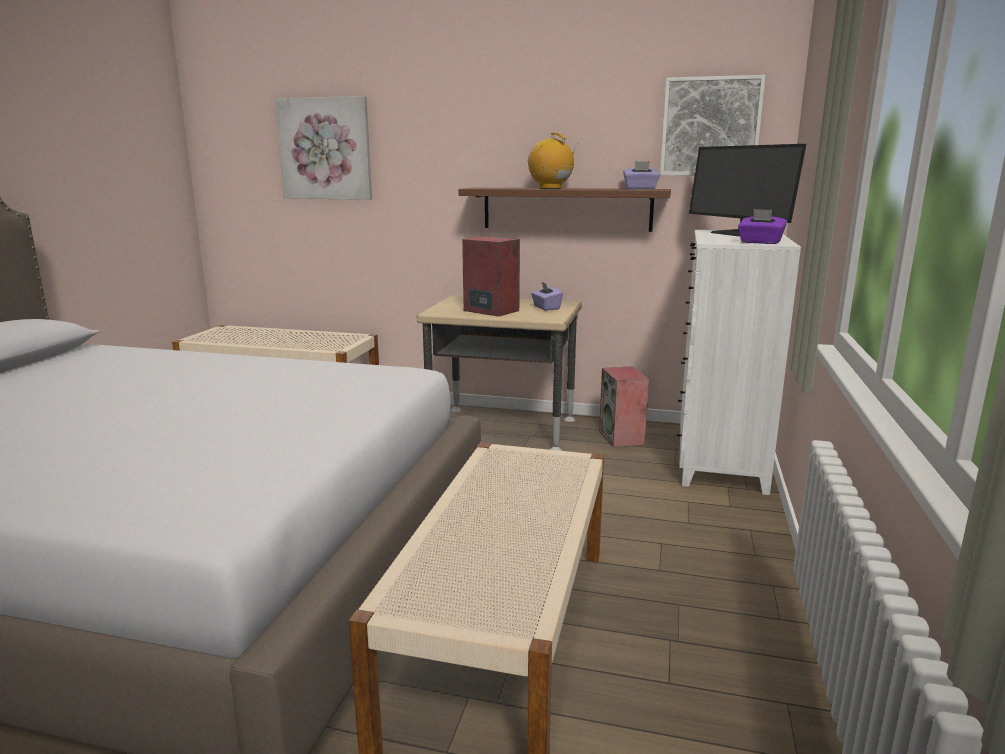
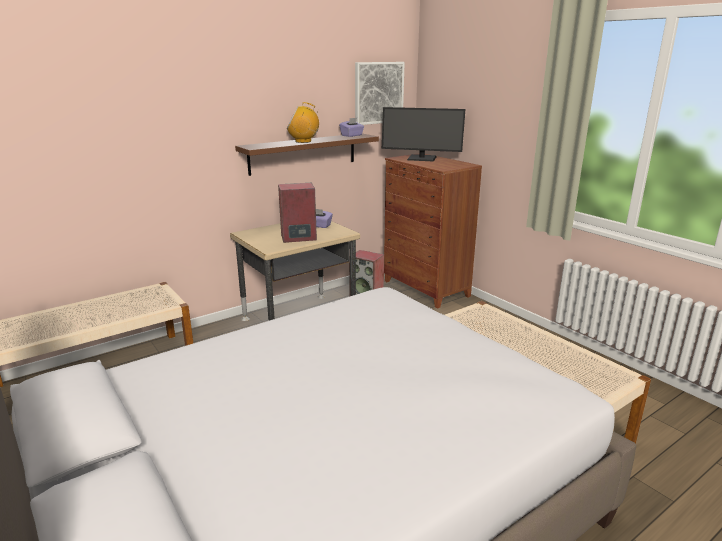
camera: 50 degrees left, 5 degrees up
(325, 149) = (94, 124): picture -> none
(717, 461) = (425, 289): white dresser -> brown dresser
(760, 242) = (459, 165): purple tissue box -> none

